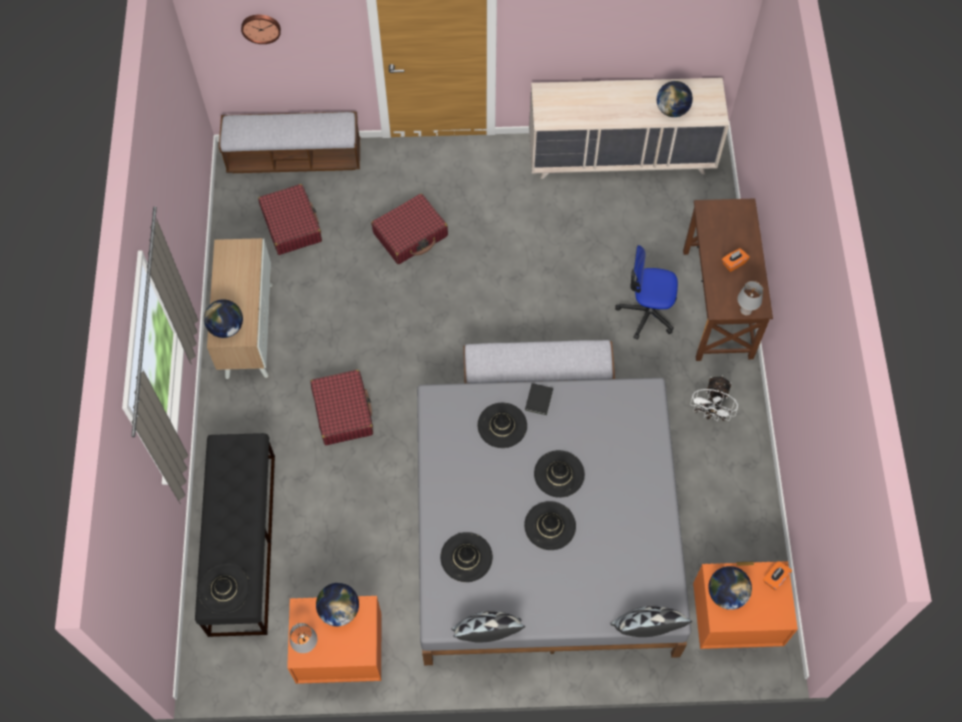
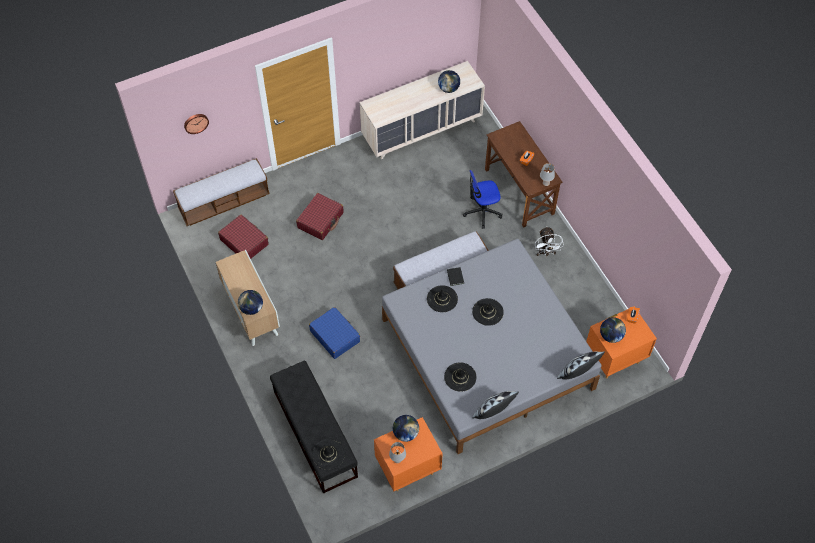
camera: 25 degrees left, 5 degrees down
(343, 412) = (335, 336): red suitcase -> blue suitcase
(550, 526) = (497, 341): black hat -> none

